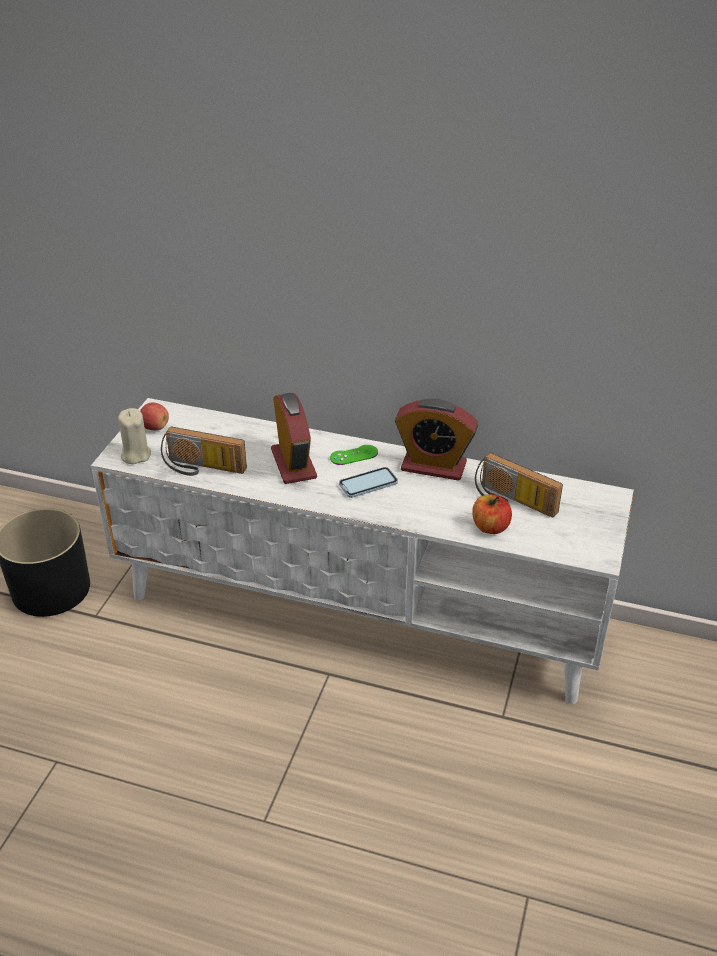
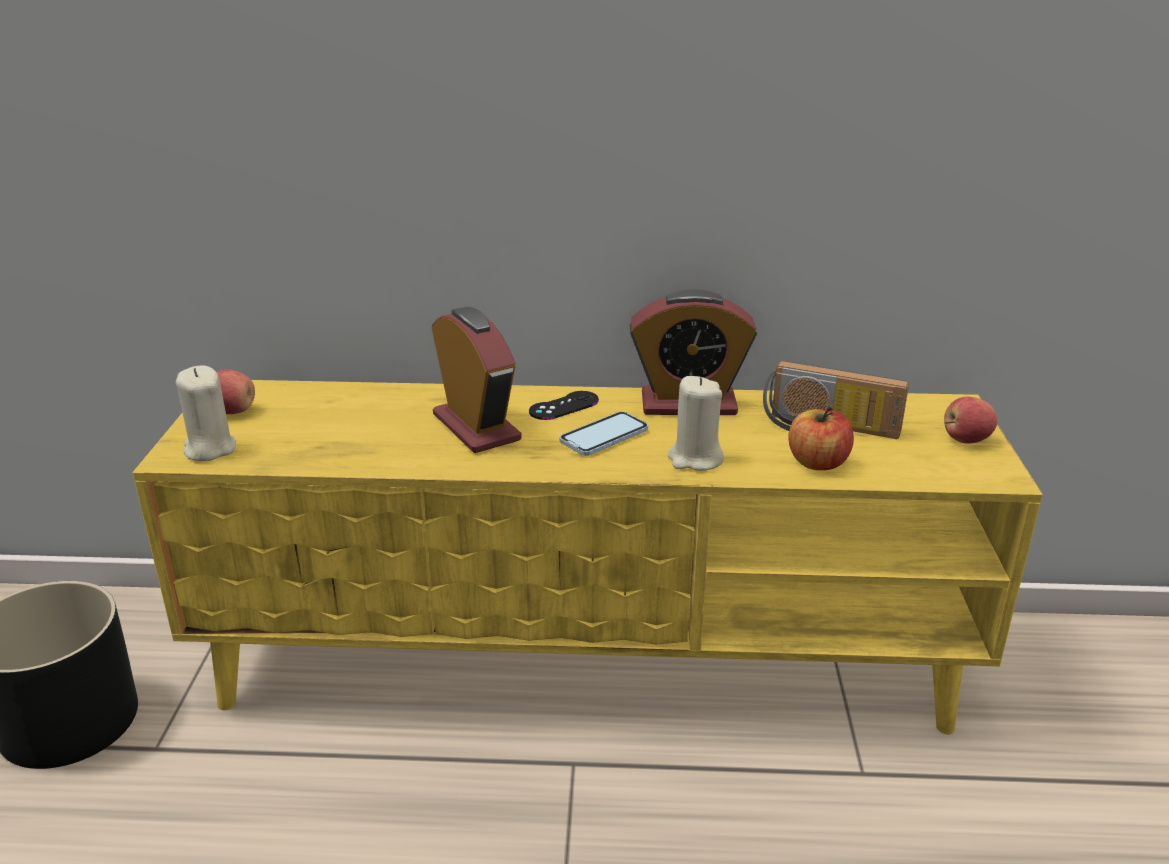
camera: 15 degrees left, 10 degrees down
(202, 468) = (329, 451): radio -> none
(354, 455) = (564, 406): green game controller -> black game controller
(360, 611) = (587, 663): white tv stand -> yellow tv stand
(415, 511) = (695, 459): none -> beige candle
(597, 525) = (965, 440): none -> apple

